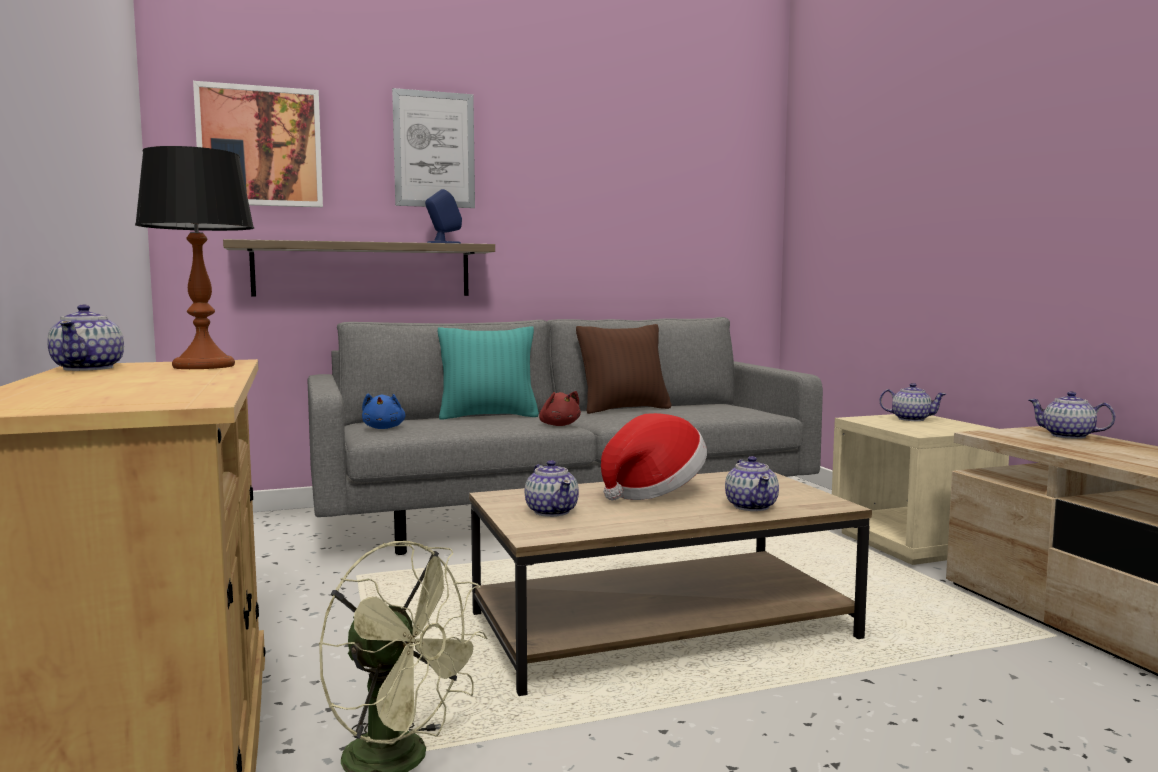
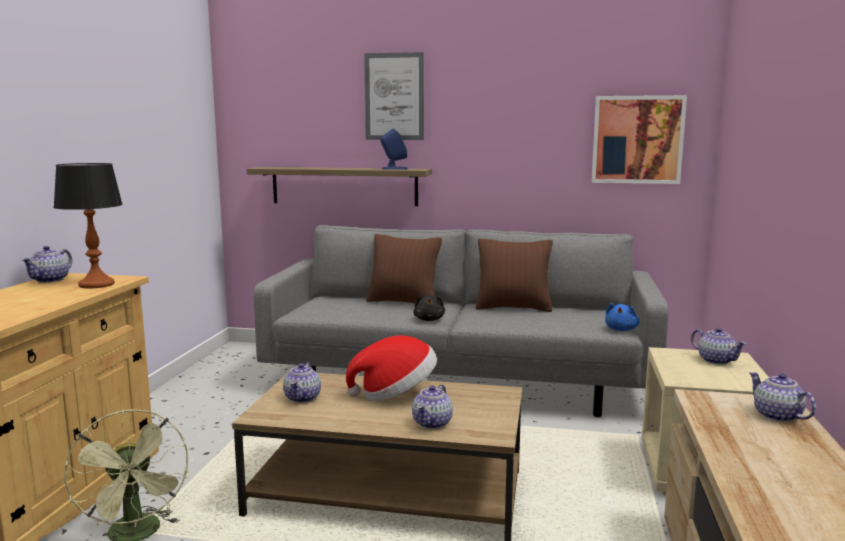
camera: 30 degrees right, 5 degrees up
(260, 147) = (279, 102): picture -> picture (637, 140)
(384, 428) = (318, 306): blue plush toy -> blue plush toy (621, 329)
(488, 416) = (403, 302): turquoise pillow -> brown pillow
(559, 425) = (429, 319): red plush toy -> black plush toy

